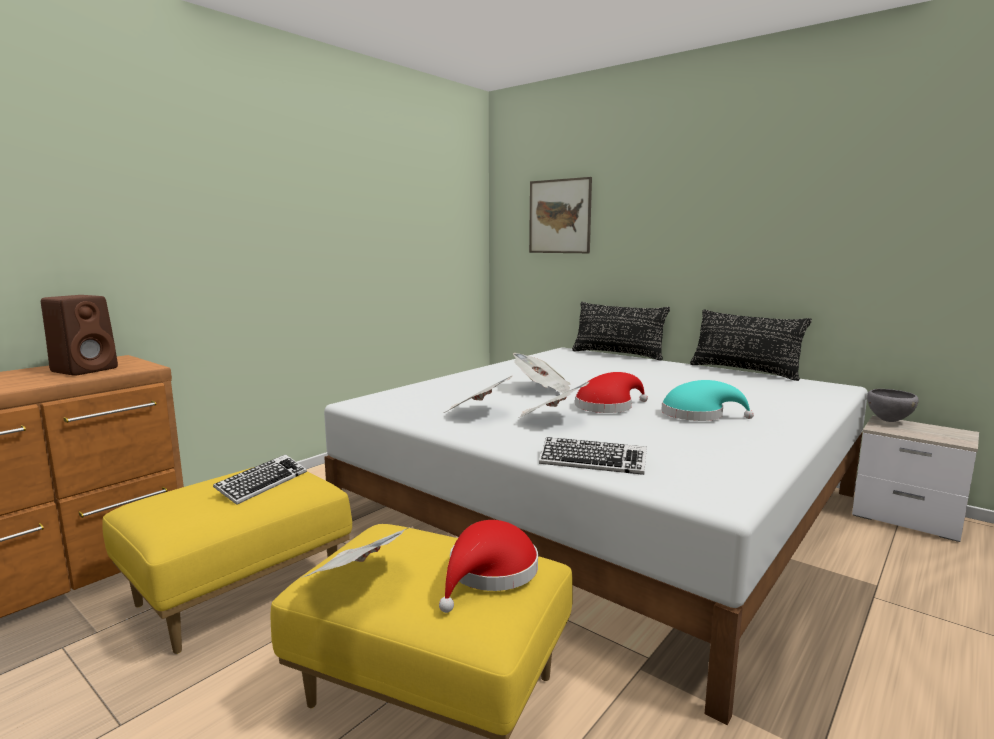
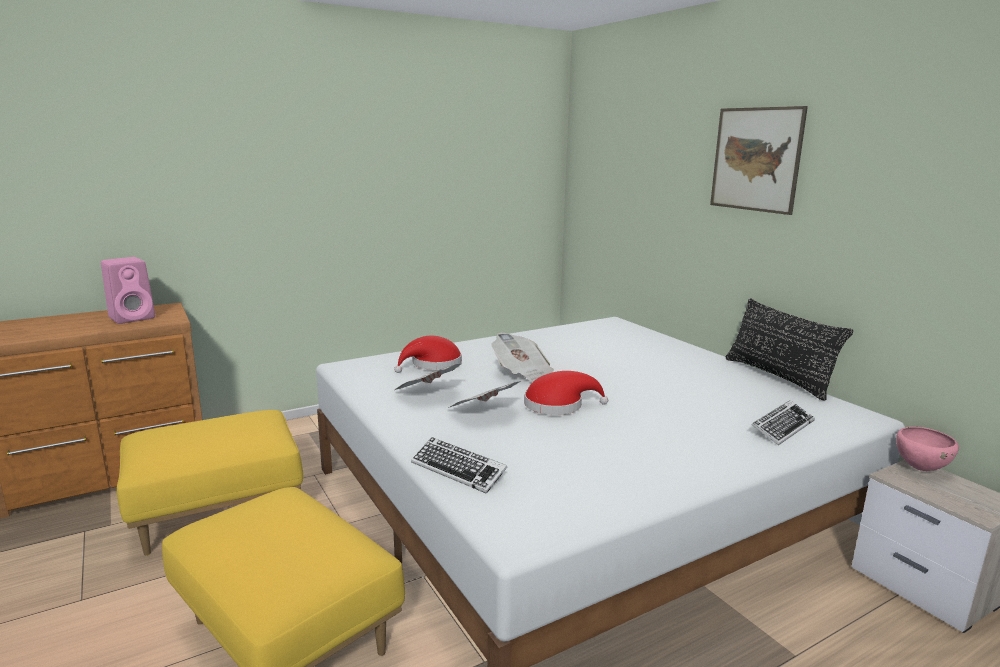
camera: 20 degrees right, 5 degrees up
(86, 369) = (133, 317): brown speaker -> pink speaker
(262, 484) = (235, 431): keyboard -> keyboard (782, 427)
(358, 579) = (221, 535): newspaper -> none
(489, 573) = (314, 555): red hat -> red hat (433, 364)
(559, 216) = (625, 174): picture -> picture (756, 159)
(618, 354) = (662, 334): black pillow -> none
(697, 415) = (637, 431): turquoise hat -> none
(888, 421) = (920, 468): grey bowl -> pink bowl

